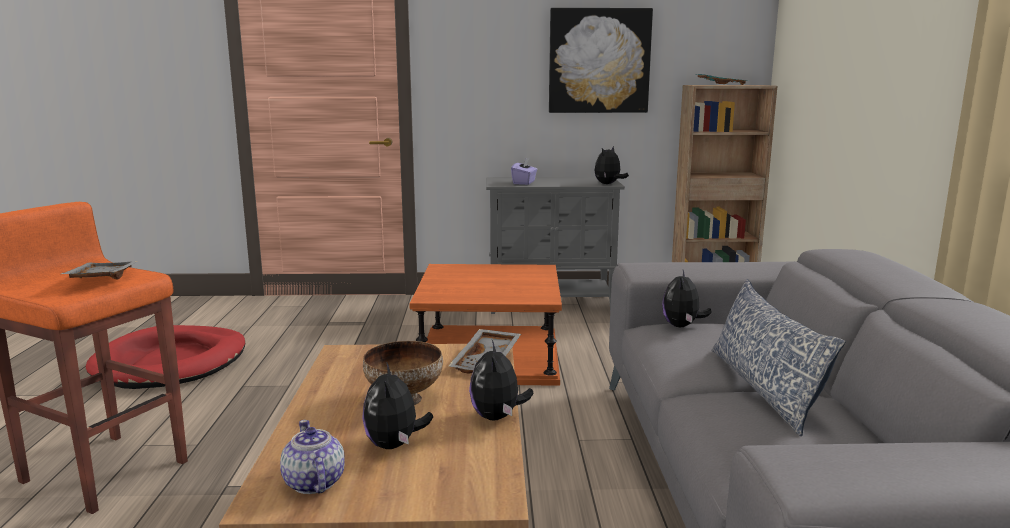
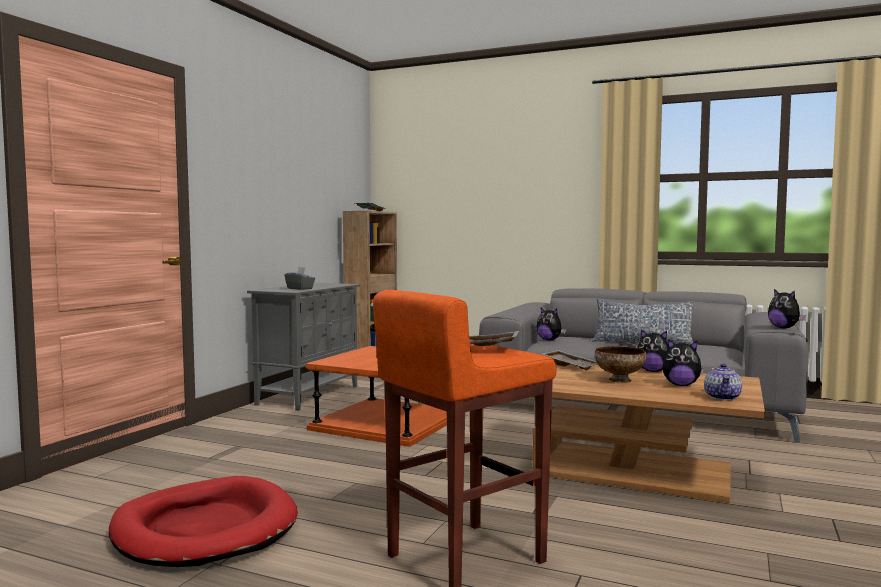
camera: 65 degrees left, 10 degrees down
(313, 483) = (722, 397): teapot -> teapot turned 75 degrees counterclockwise
(524, 183) = (300, 289): purple tissue box -> grey tissue box
(599, 61) = (301, 190): picture -> none
(608, 184) = (347, 284): plush toy -> plush toy (784, 328)

